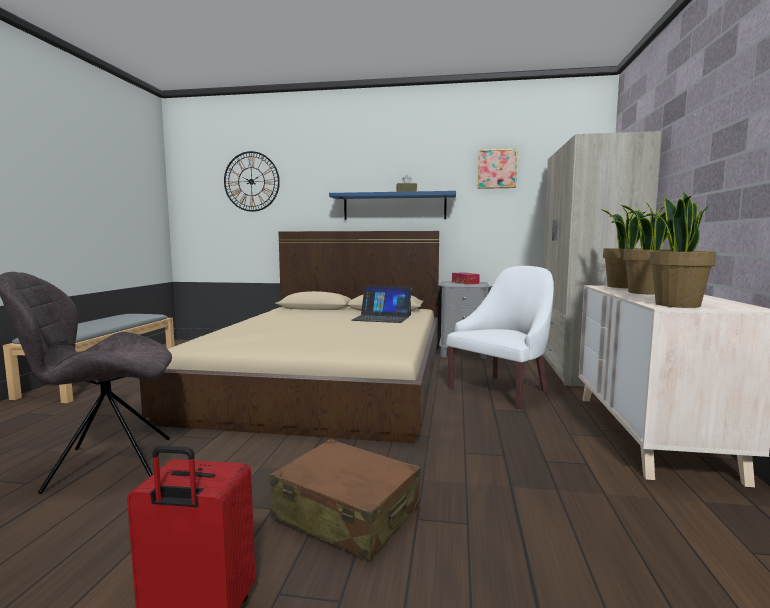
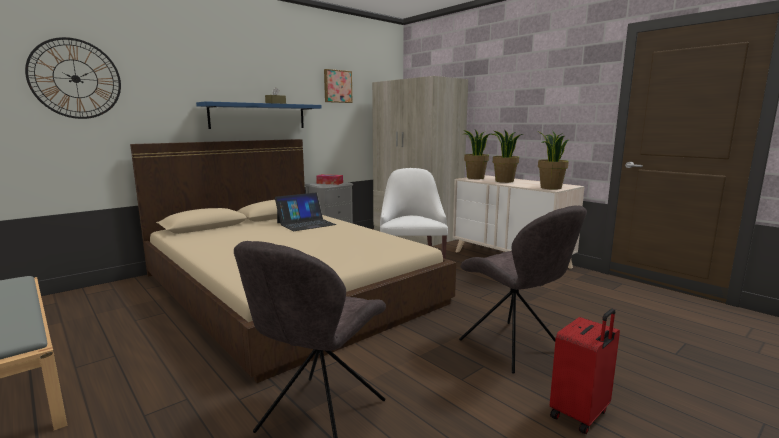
camera: 50 degrees left, 5 degrees up
(346, 514) = (513, 347): brown suitcase -> grey chair

